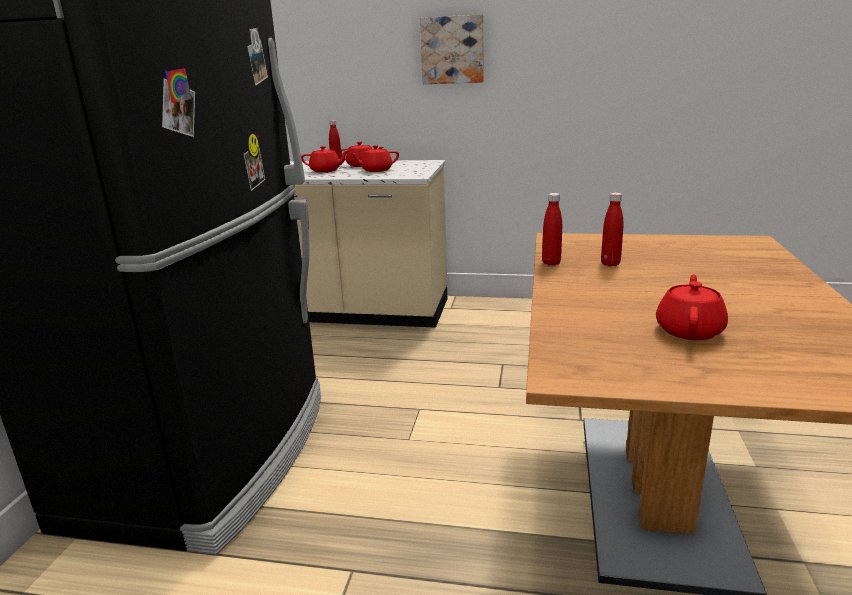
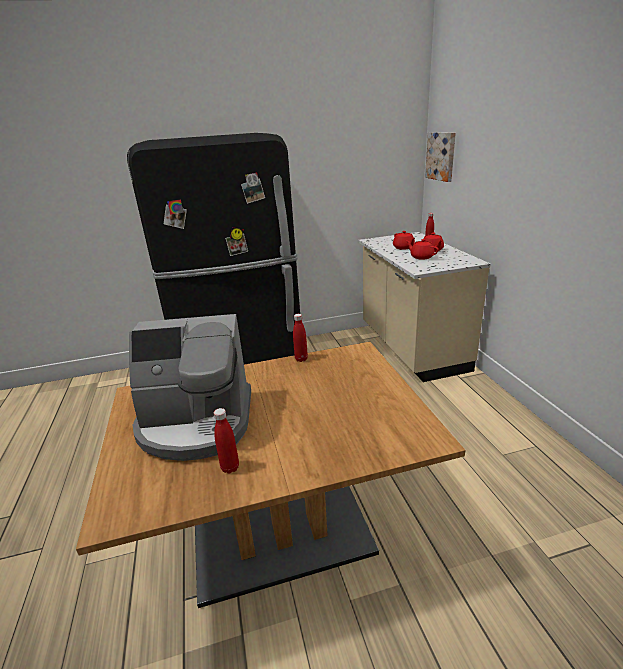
camera: 65 degrees right, 5 degrees up
(452, 50) = (514, 171): picture -> picture (441, 156)
(610, 264) = (312, 379): red bottle -> red bottle (230, 468)
(689, 330) = (197, 423): red teapot -> coffee machine

